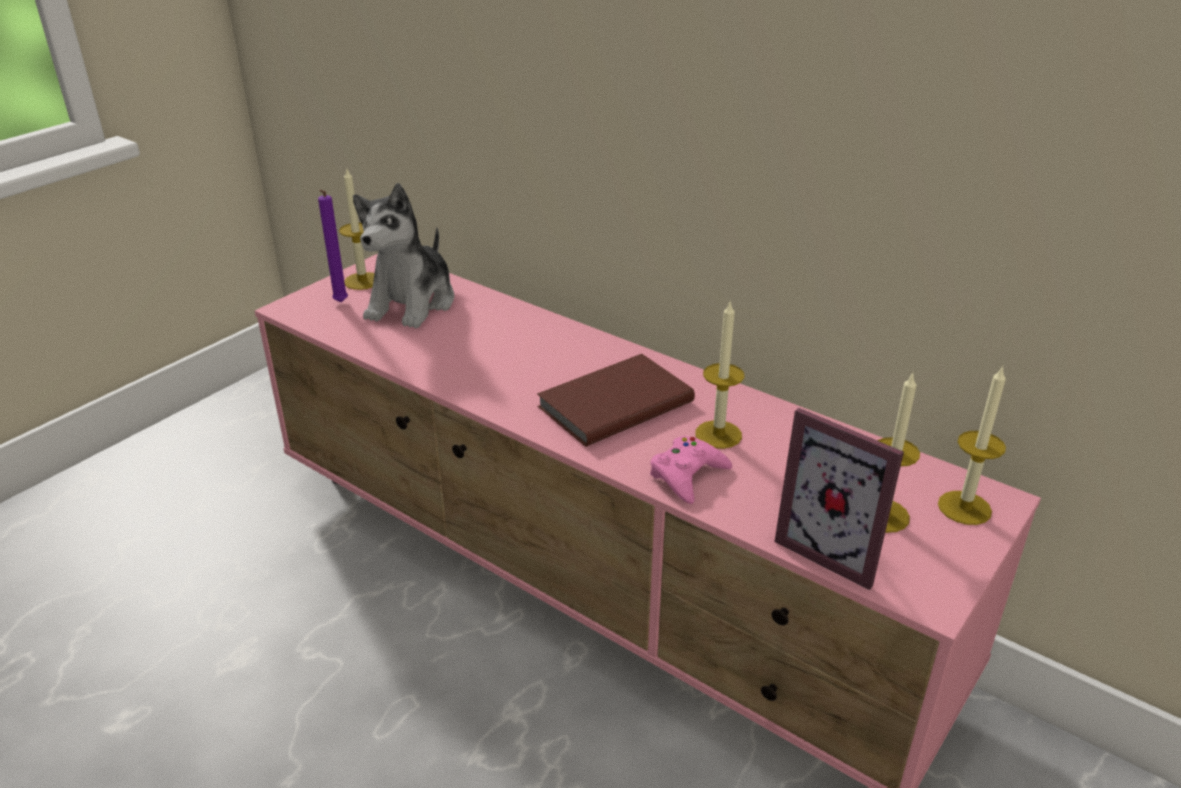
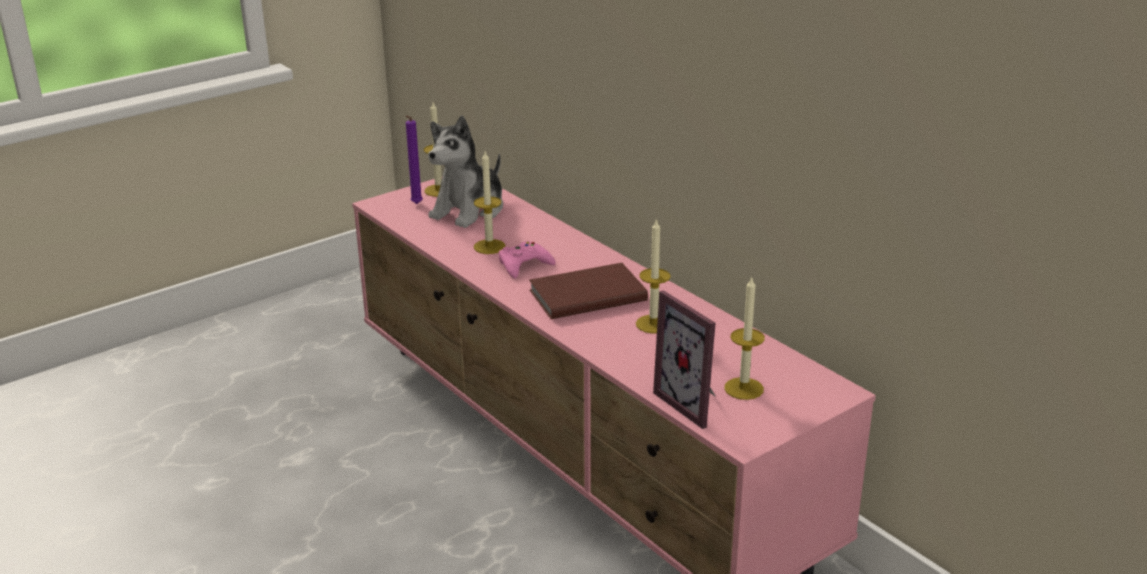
camera: 15 degrees right, 5 degrees down
(687, 475) = (615, 346): pink game controller -> pink game controller (524, 265)
(964, 508) = (809, 392): candle -> candle (489, 246)

